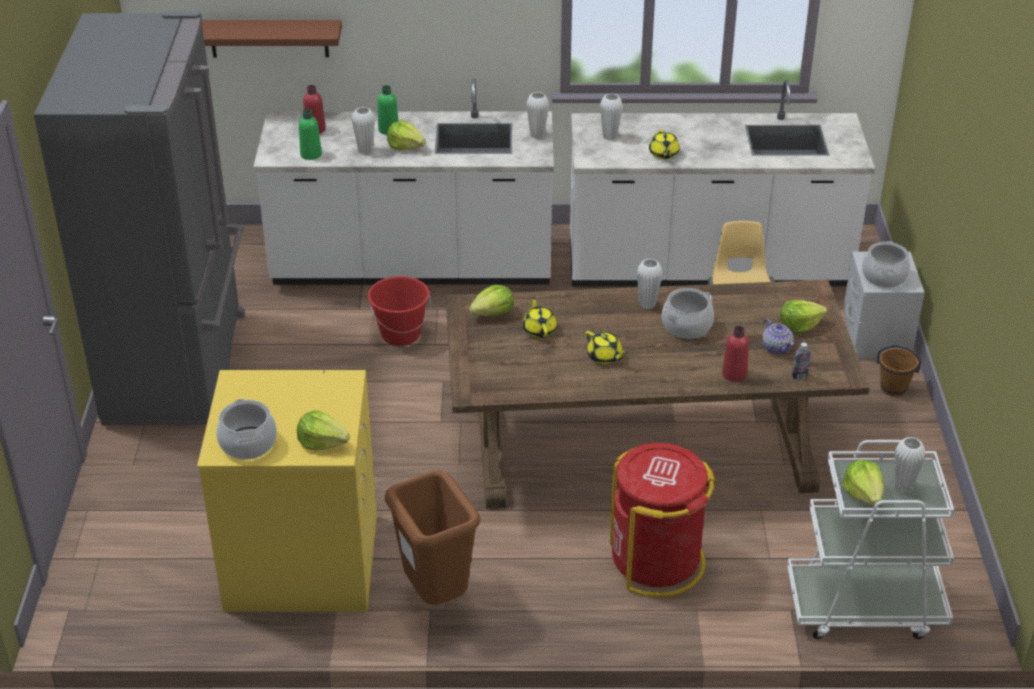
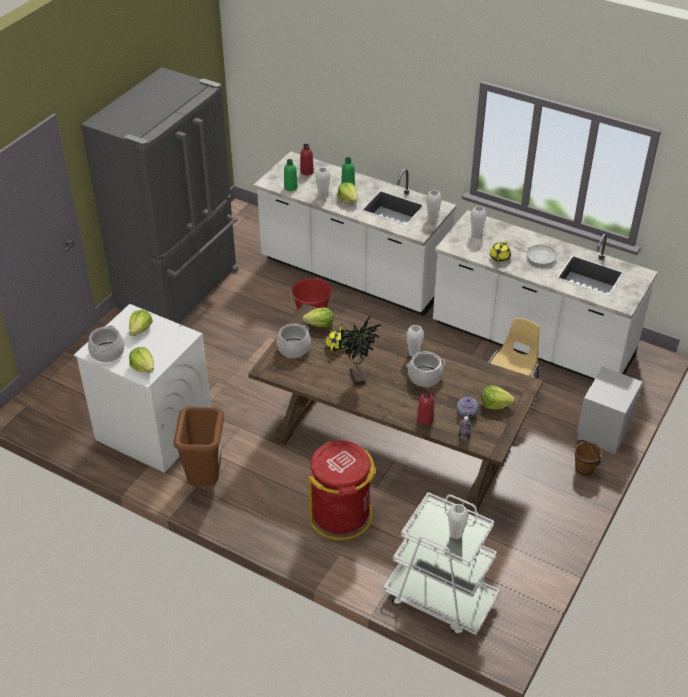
camera: 30 degrees right, 5 degrees up
(269, 38) = (301, 106): brown shelf -> none
(300, 562) = (153, 429): yellow washing machine -> white washing machine
(605, 357) = (358, 377): yellow teapot -> potted plant
(709, 138) = (539, 256): none -> frying pan
(863, 494) = (427, 527): lettuce -> lettuce (140, 329)
(883, 276) = (607, 392): cooking pot -> cooking pot (293, 348)

